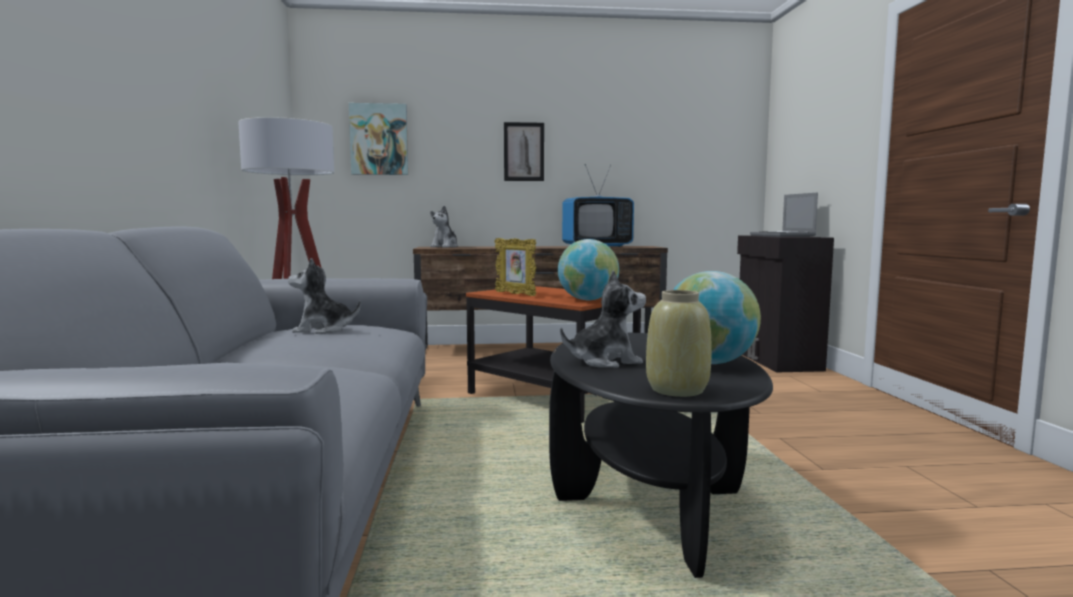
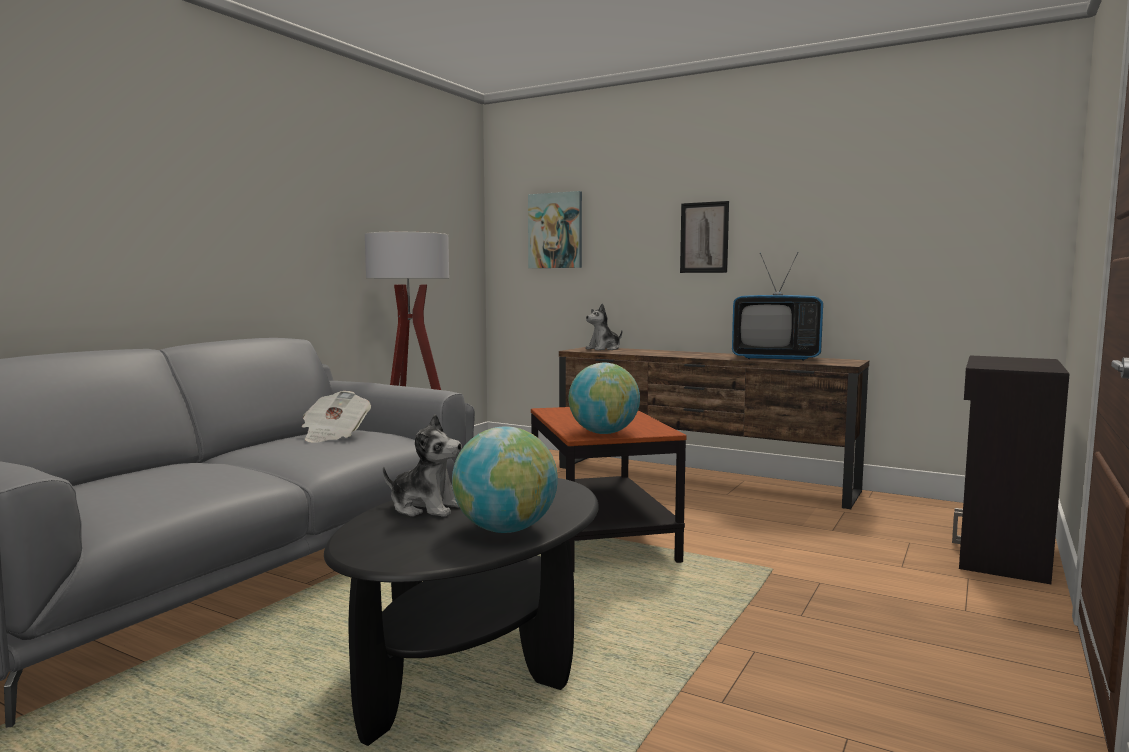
camera: 35 degrees right, 0 degrees up
(323, 330) = (334, 435): plush toy -> newspaper
(515, 294) = (565, 416): picture frame -> none
(677, 390) = (375, 550): beige vase -> none
(783, 236) = (1020, 362): laptop -> none

